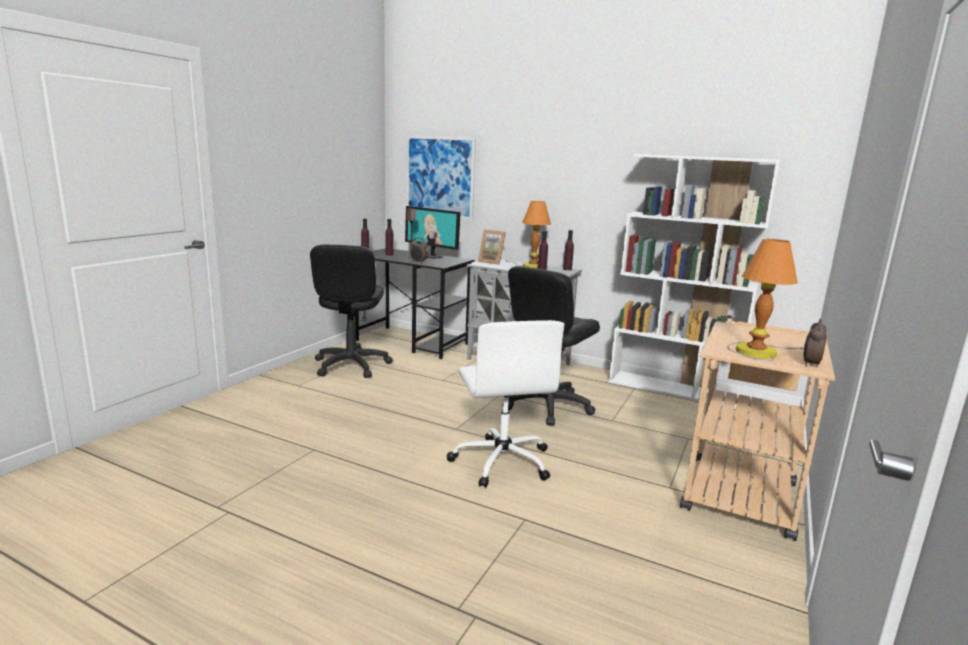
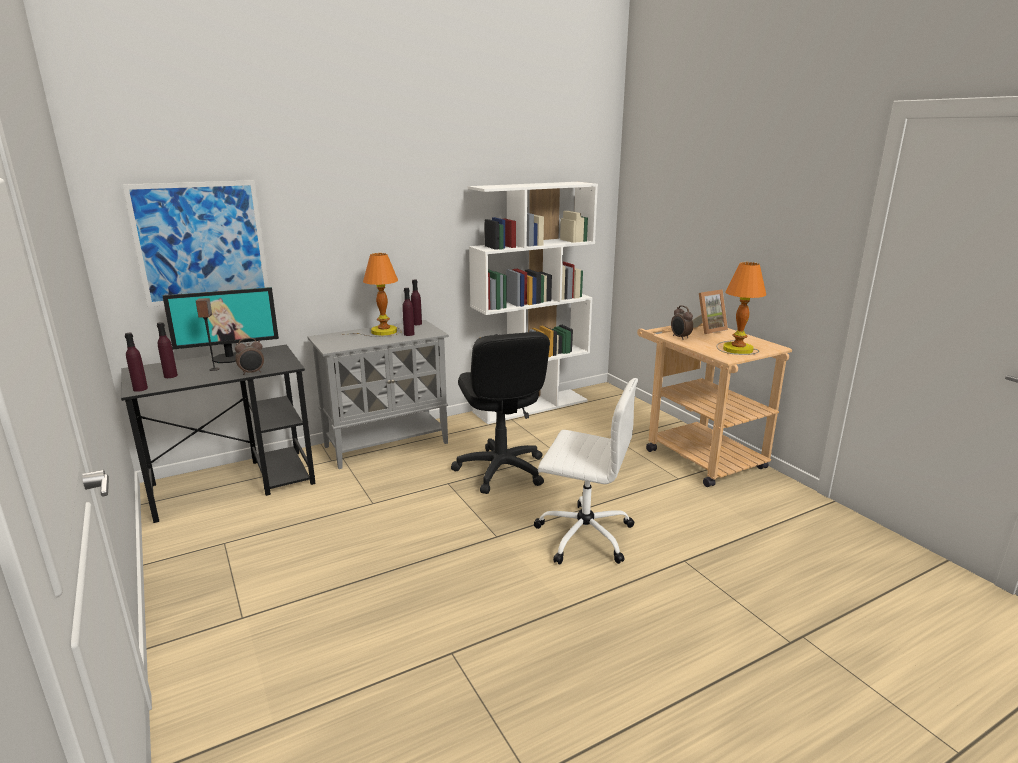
camera: 55 degrees left, 5 degrees up
(351, 365) = (238, 552): black office chair -> none
(492, 262) = (332, 340): picture frame -> picture frame (708, 329)
(810, 364) = (769, 346): alarm clock -> alarm clock (680, 337)

